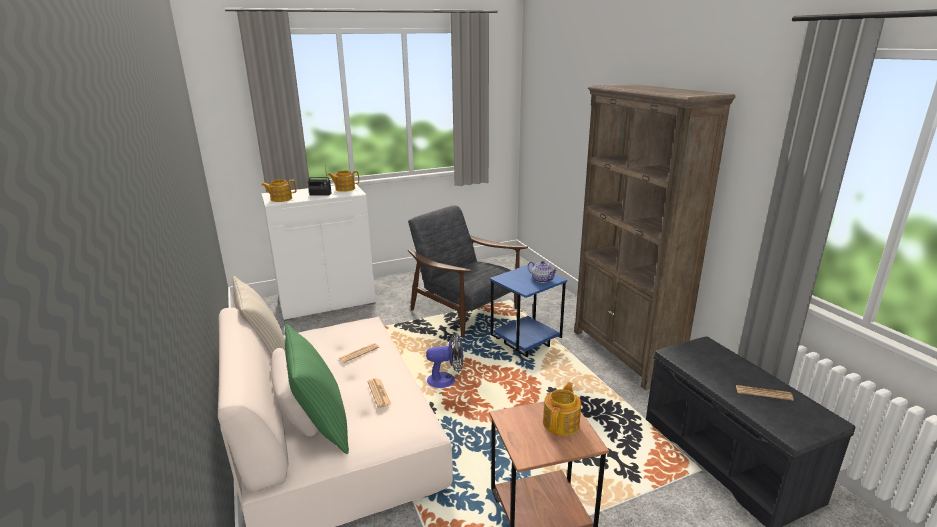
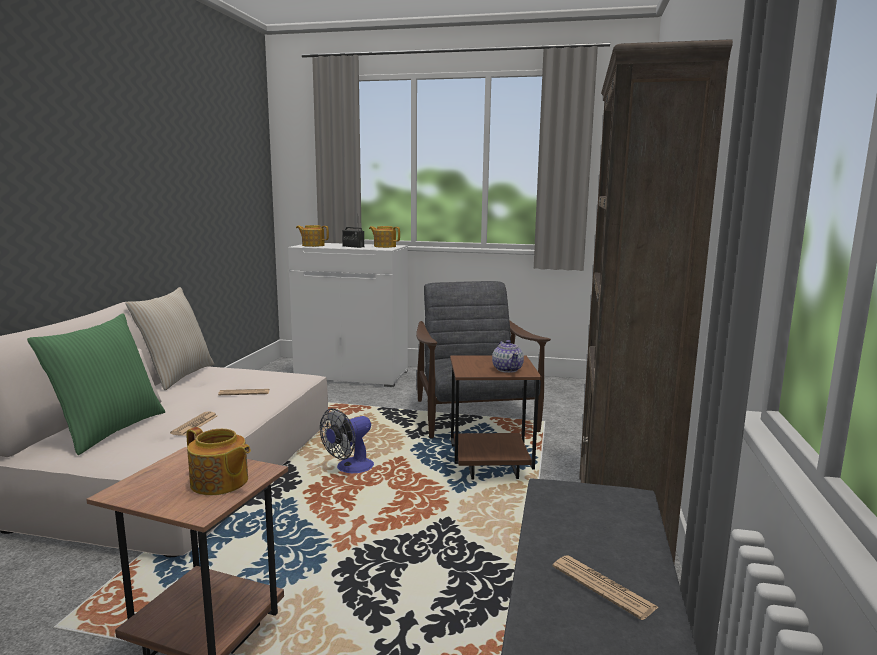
camera: 35 degrees right, 10 degrees down
(446, 380) = (349, 469): fan -> fan turned 105 degrees clockwise
(525, 345) = (490, 468): blue side table -> brown side table
(561, 423) = (219, 483): teapot -> teapot turned 60 degrees clockwise

